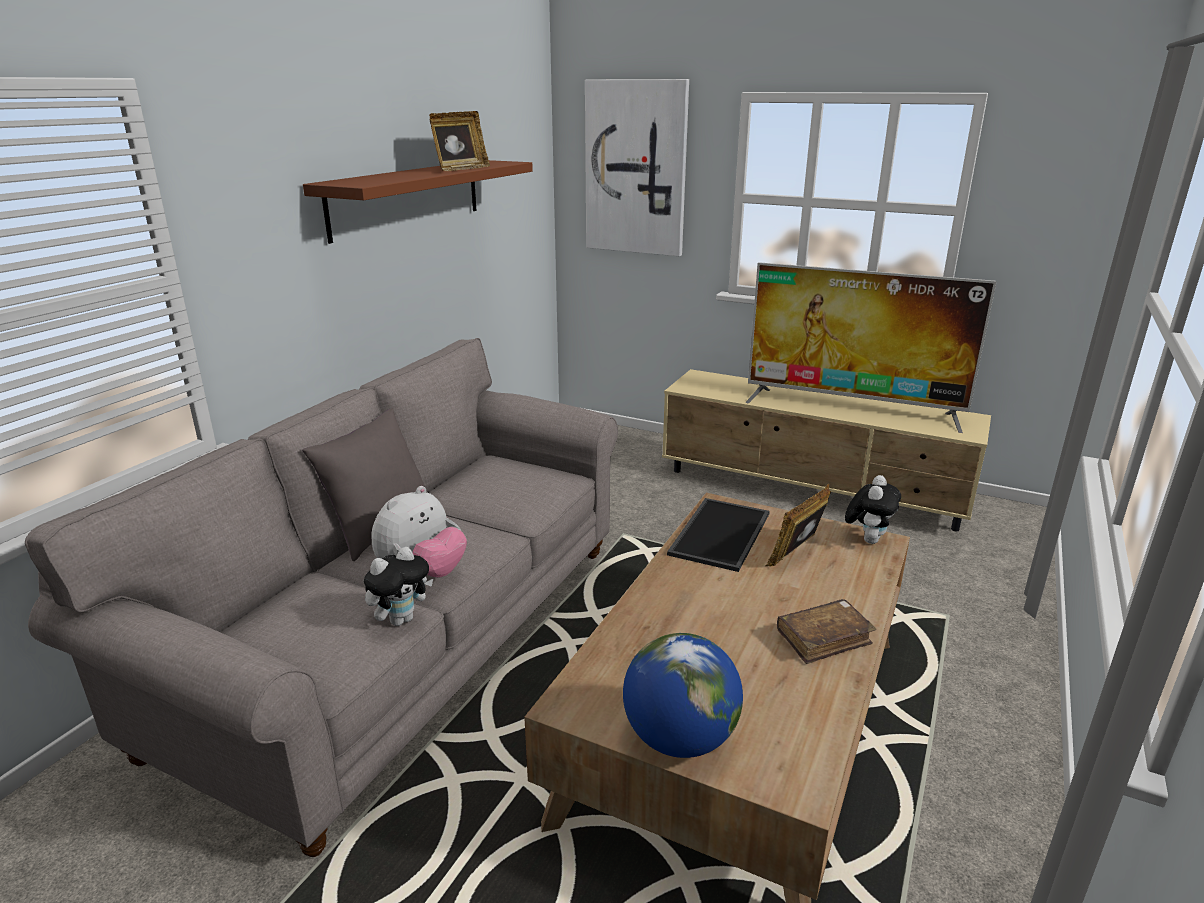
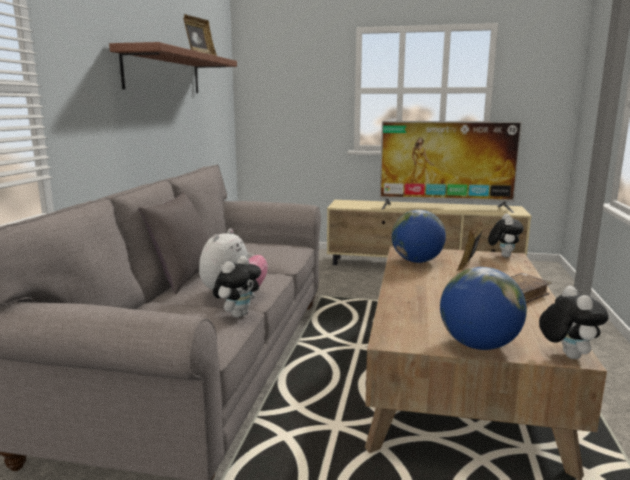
camera: 15 degrees left, 10 degrees down
(636, 168) = (290, 76): picture -> none
(722, 535) = (417, 261): tray -> globe
(792, 785) = (566, 355): none -> plush toy

